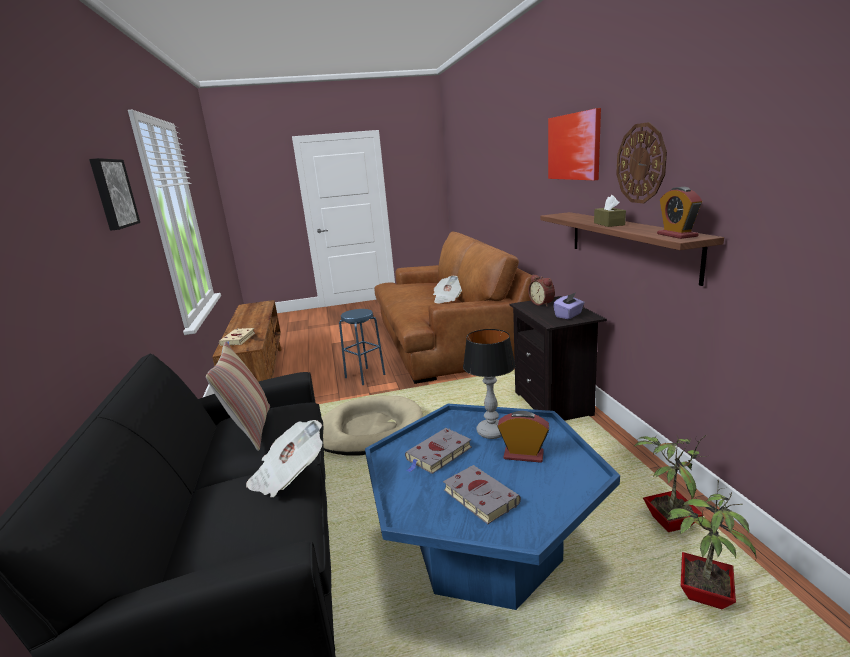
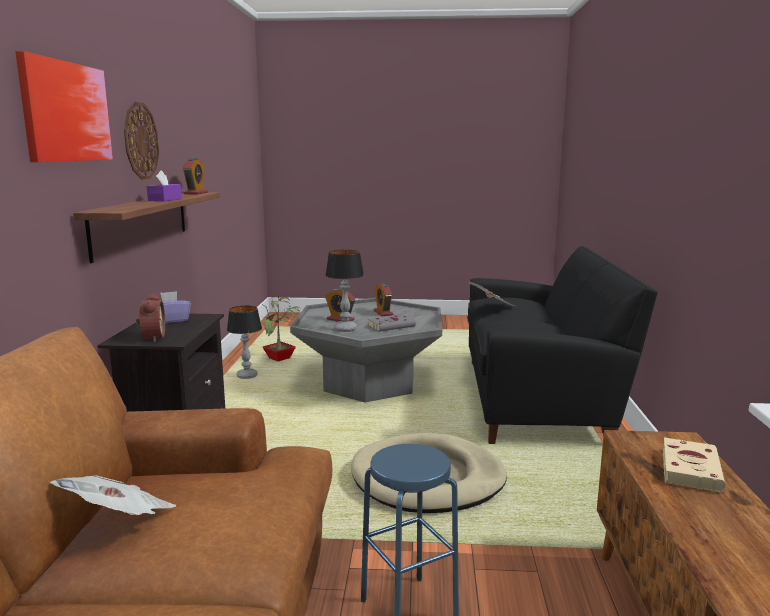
camera: 165 degrees left, 5 degrees down
(112, 194) = (721, 119): picture -> none
(250, 429) = (532, 325): pillow -> none
(478, 496) = (383, 313): grey book -> alarm clock
(486, 549) = (370, 384): blue coffee table -> grey coffee table
(609, 224) = (165, 200): brown tissue box -> purple tissue box
(669, 521) = (247, 376): potted plant -> table lamp

